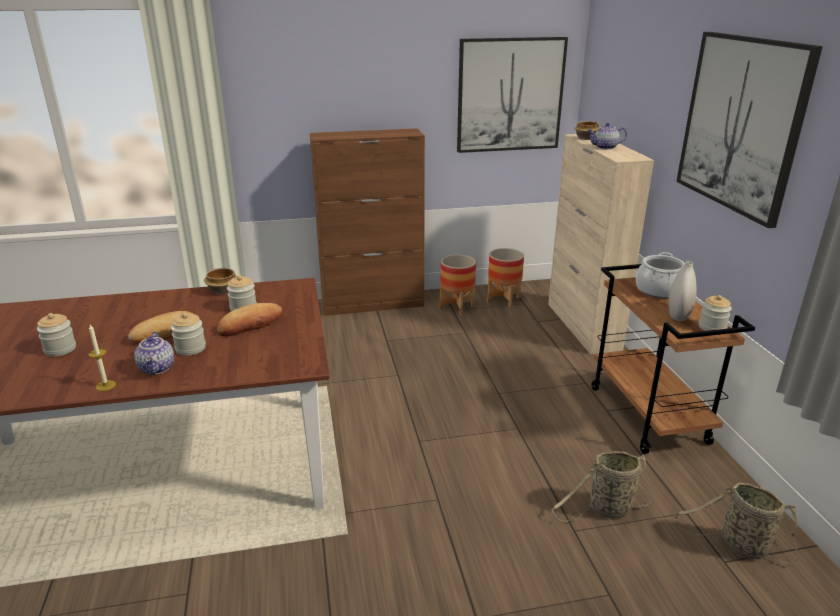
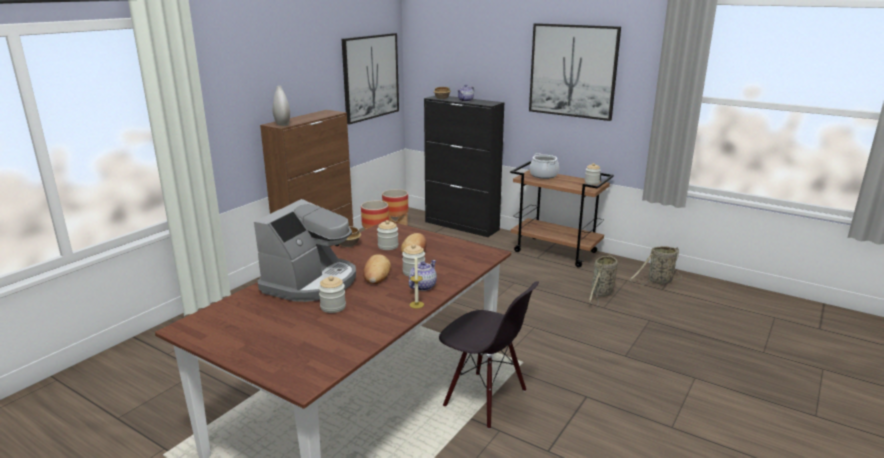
camera: 45 degrees left, 5 degrees down
(109, 316) = (311, 282): none -> coffee machine
(158, 368) = (422, 286): teapot -> teapot turned 90 degrees counterclockwise
(239, 547) = (484, 399): none -> black chair
(583, 326) = (462, 226): beige cabinet -> black cabinet
(678, 315) = (571, 182): white vase -> white vase (282, 124)

